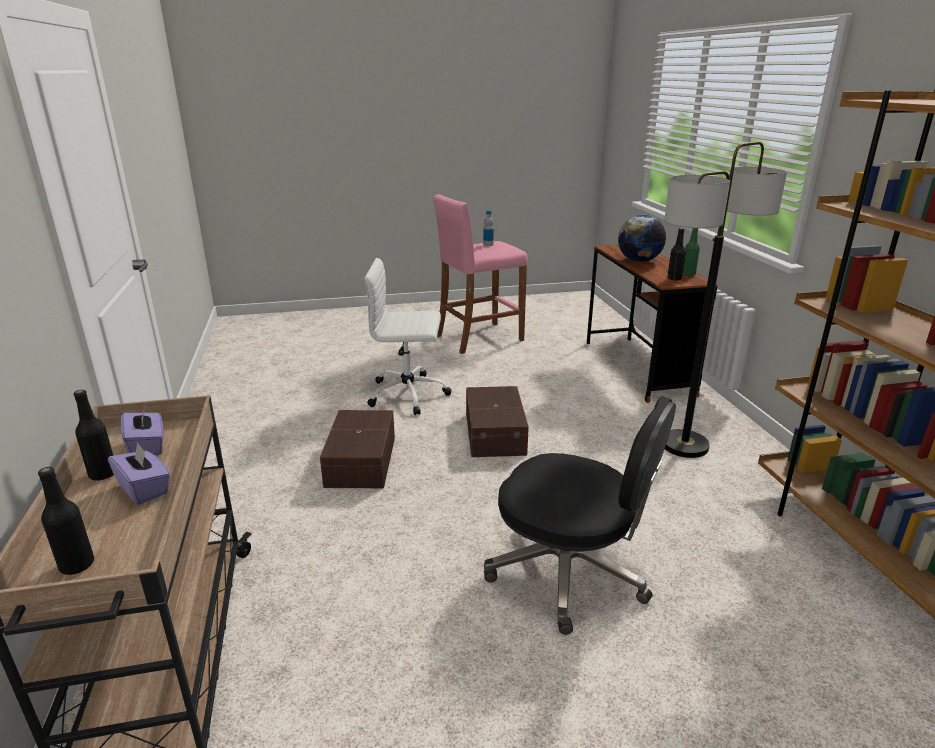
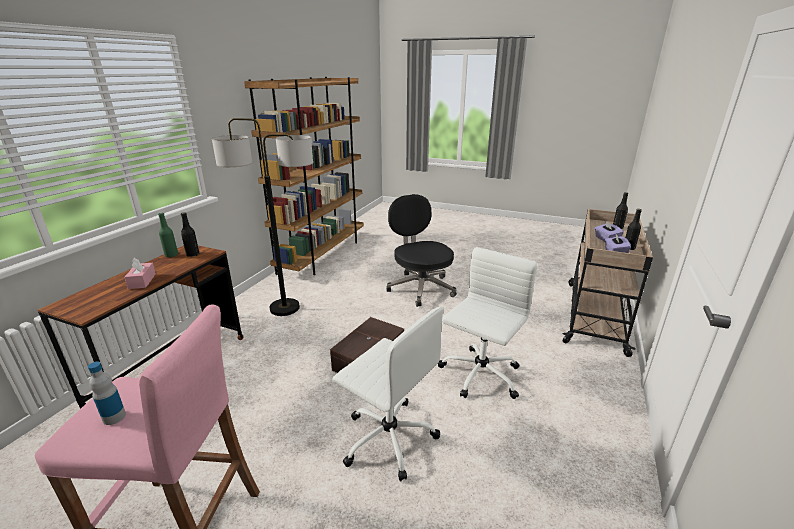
camera: 145 degrees left, 0 degrees up
(359, 462) = (479, 375): brown storage box -> white office chair
(638, 261) = (142, 281): globe -> pink tissue box

